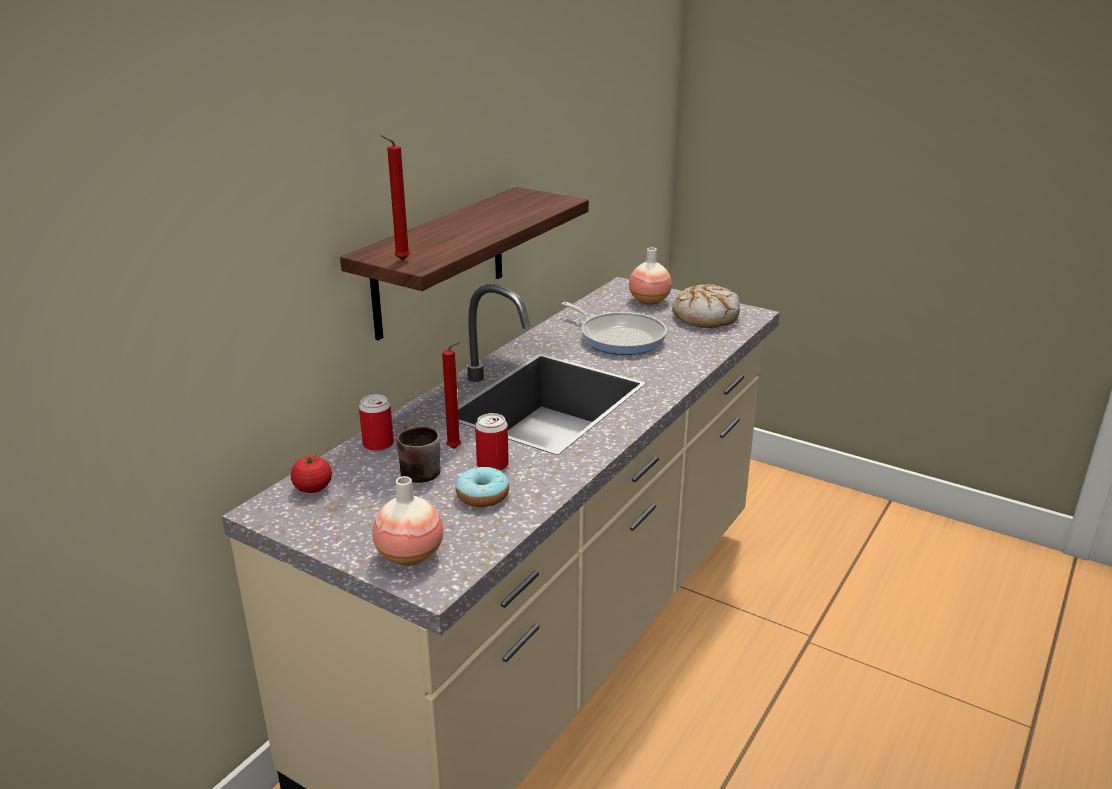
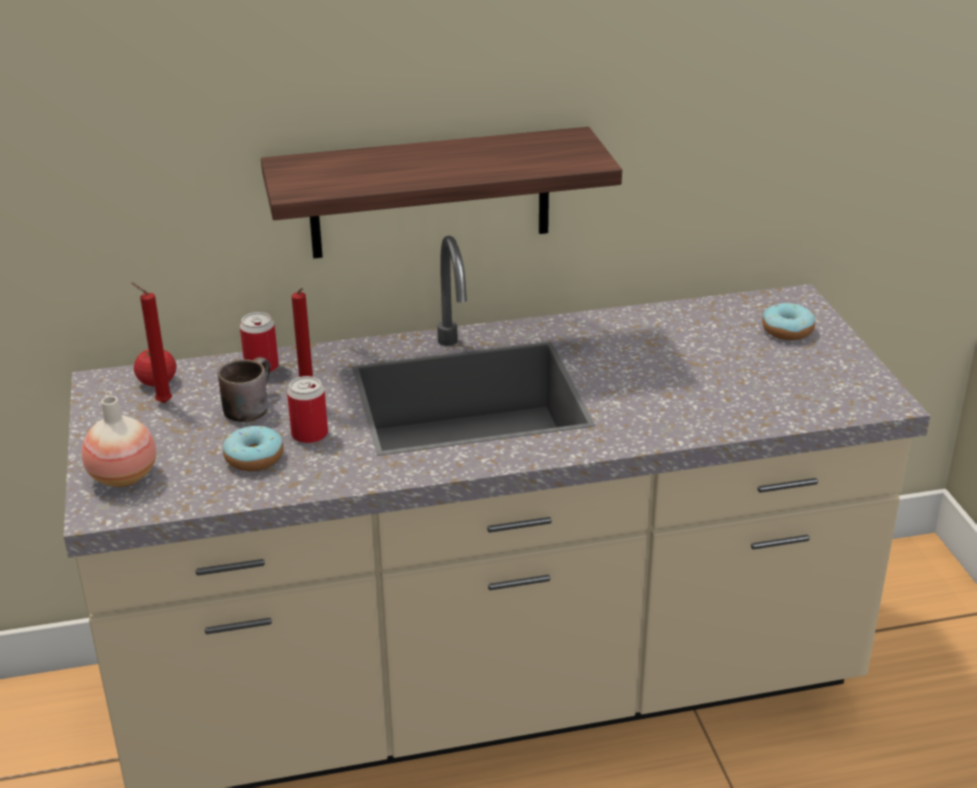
camera: 45 degrees right, 5 degrees up
(400, 261) = (290, 180): red candle -> red candle (161, 402)
(619, 337) = (666, 360): frying pan -> none
(649, 301) = (787, 330): vase -> donut
(705, 317) = (817, 380): bread -> none

